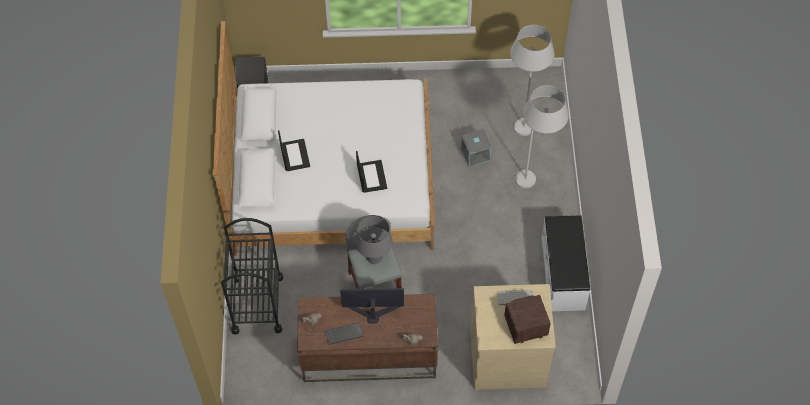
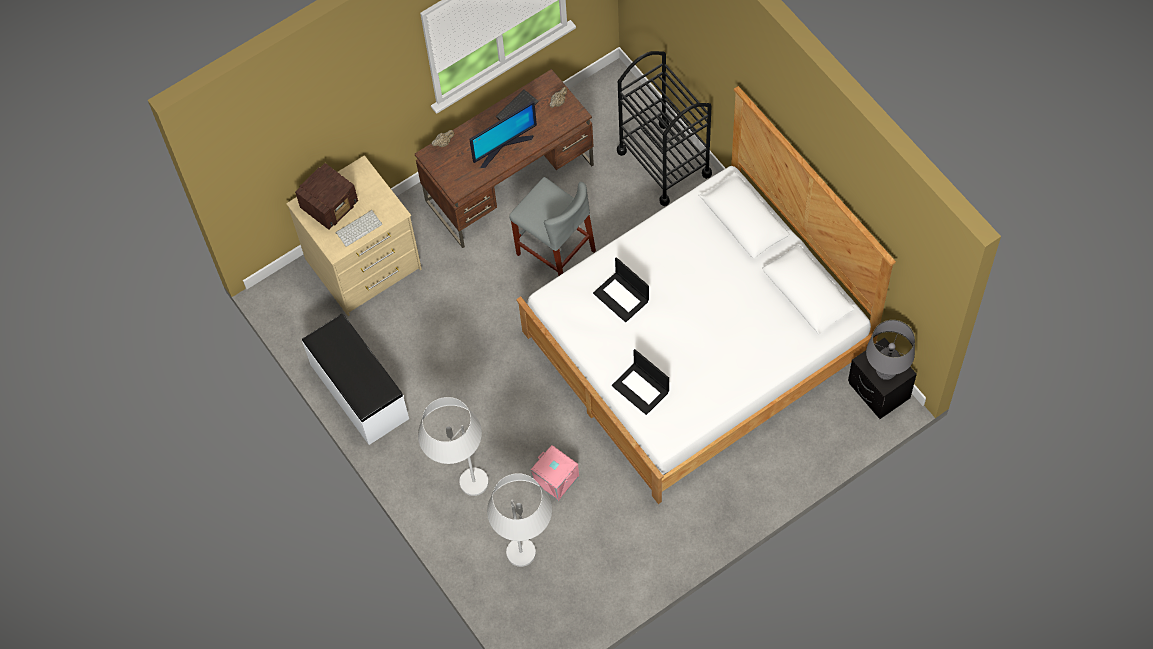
camera: 150 degrees right, 5 degrees up
(294, 155) = (729, 272): laptop -> laptop (641, 389)
(374, 258) = (548, 210): grey table lamp -> grey table lamp (886, 371)
(476, 154) = (555, 479): grey storage box -> pink storage box

